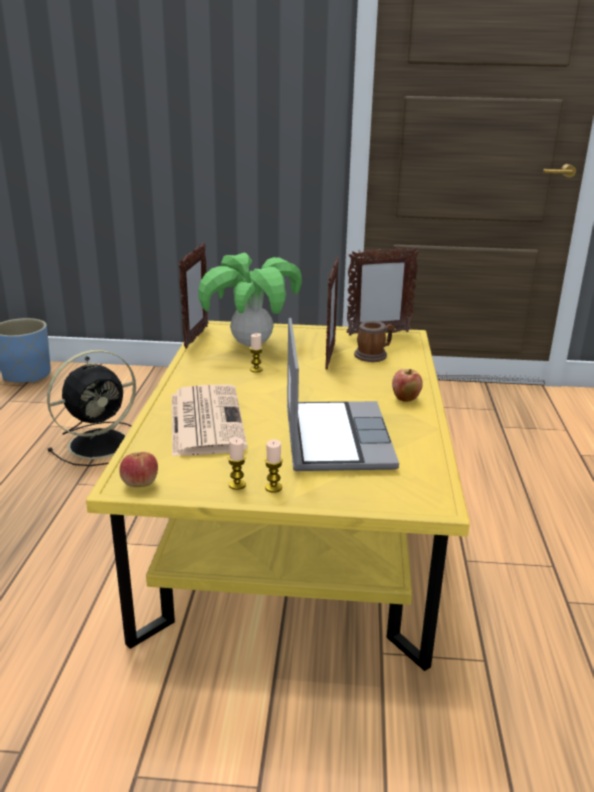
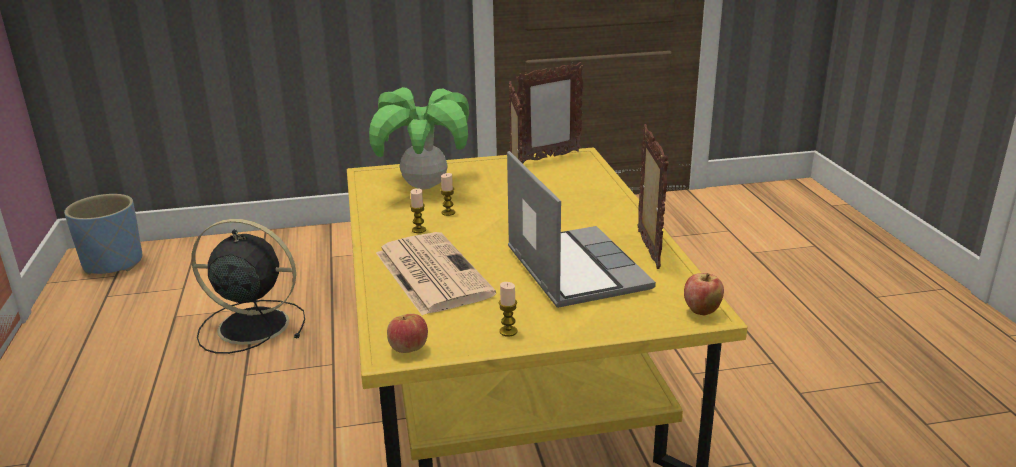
camera: 15 degrees left, 0 degrees up
(101, 443) = (250, 325): black fan -> black fan turned 120 degrees counterclockwise
(196, 337) = (359, 187): picture frame -> picture frame (647, 250)
(273, 487) = (546, 327): candle -> candle (419, 230)
(373, 355) = (559, 180): mug -> none
(405, 399) = (617, 220): apple -> apple (701, 311)

